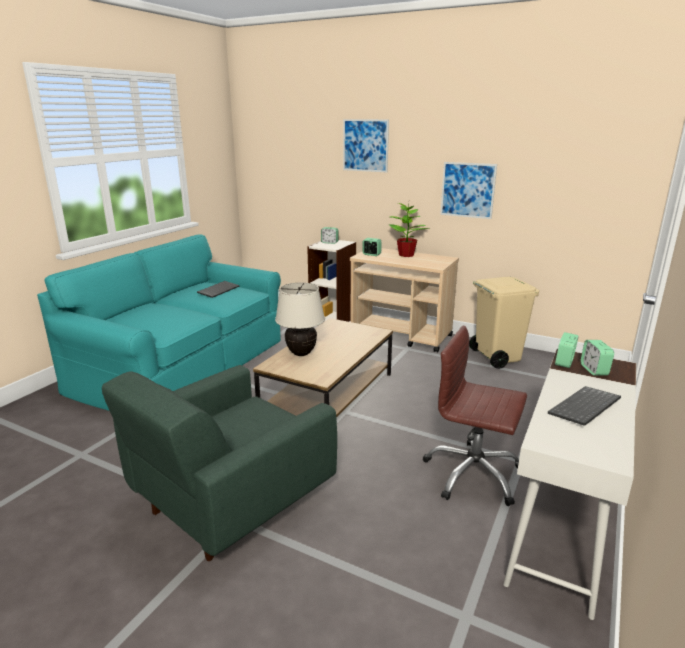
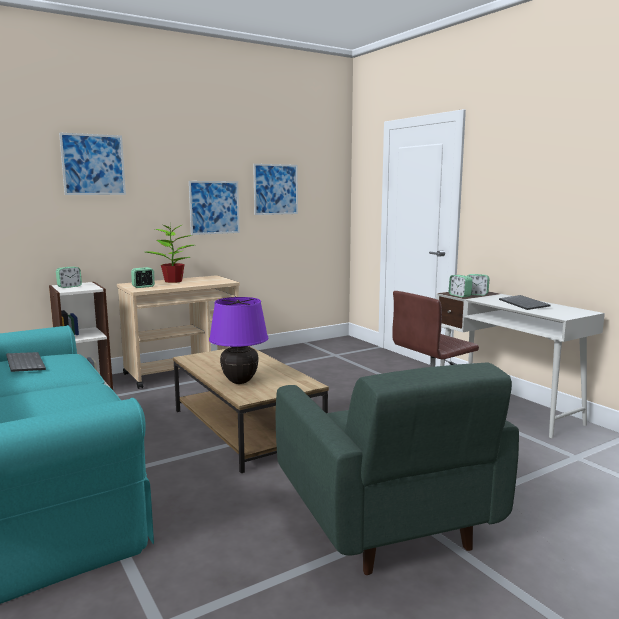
camera: 60 degrees left, 10 degrees down
(301, 353) = (240, 381): beige table lamp -> purple table lamp
(496, 357) = (281, 357): beige trash can -> none
(544, 175) = (275, 189): none -> picture

